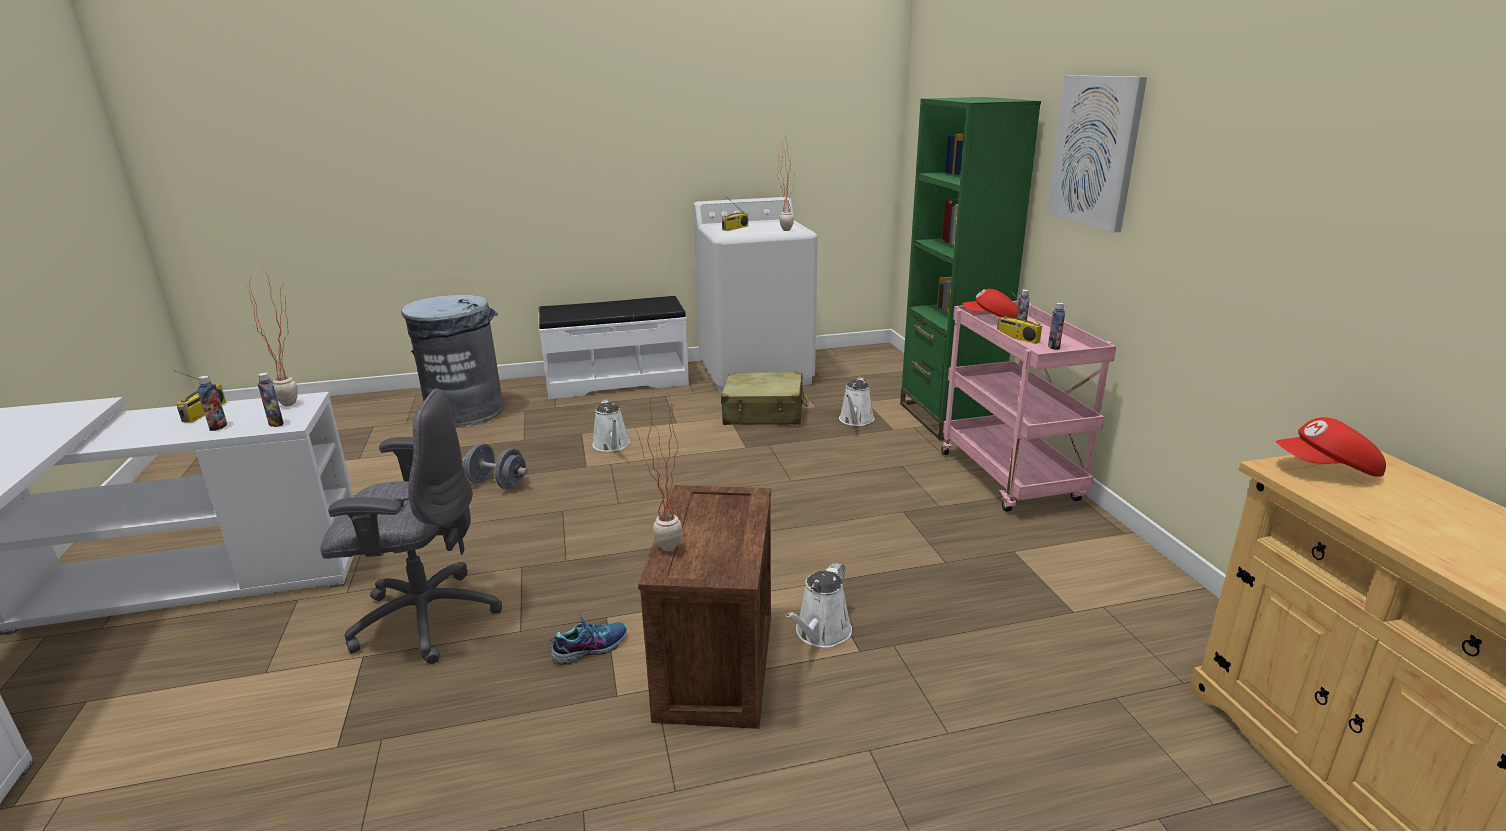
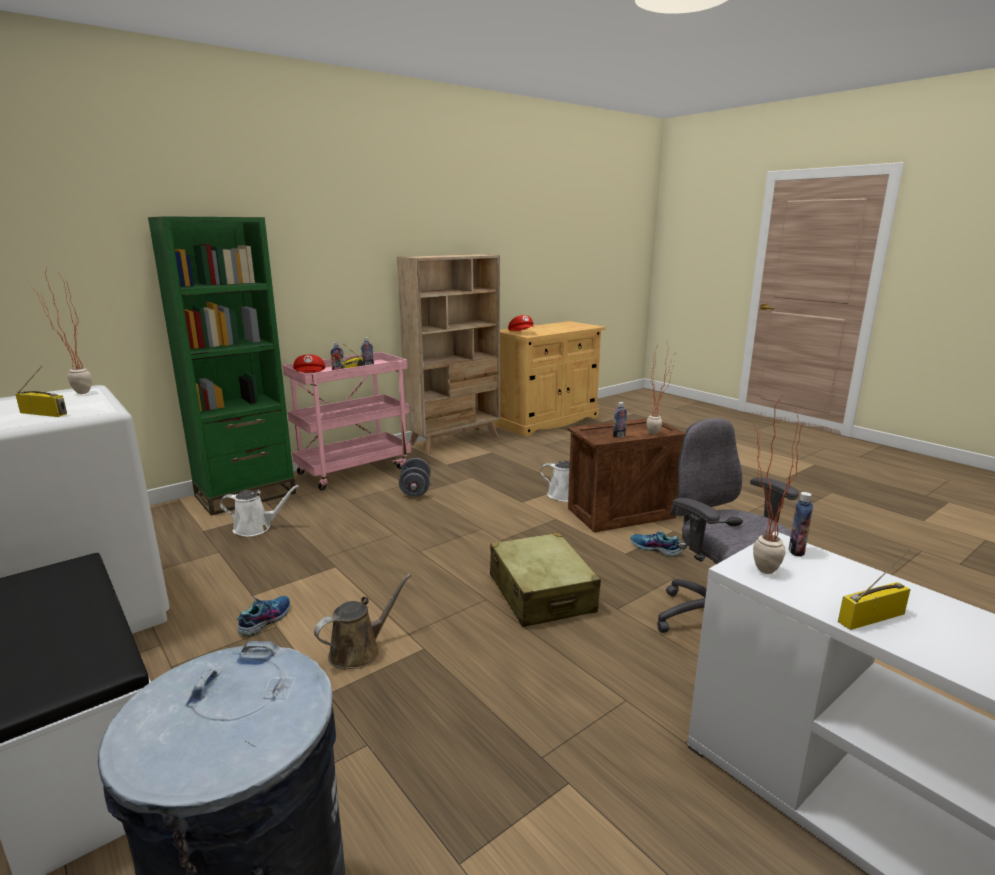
camera: 115 degrees left, 5 degrees down
(218, 427) = (859, 580): bottle -> bottle (619, 436)
(497, 483) = (503, 699): grey dumbbell -> grey dumbbell (415, 490)
(612, 445) = (359, 651): white watering can -> brown watering can
(688, 419) = (265, 620): none -> shoe
(764, 413) = (239, 576): beige suitcase -> beige suitcase (541, 594)
(1095, 151) = (311, 248): picture -> none
(1155, 585) = (454, 440): none -> beige bookcase

